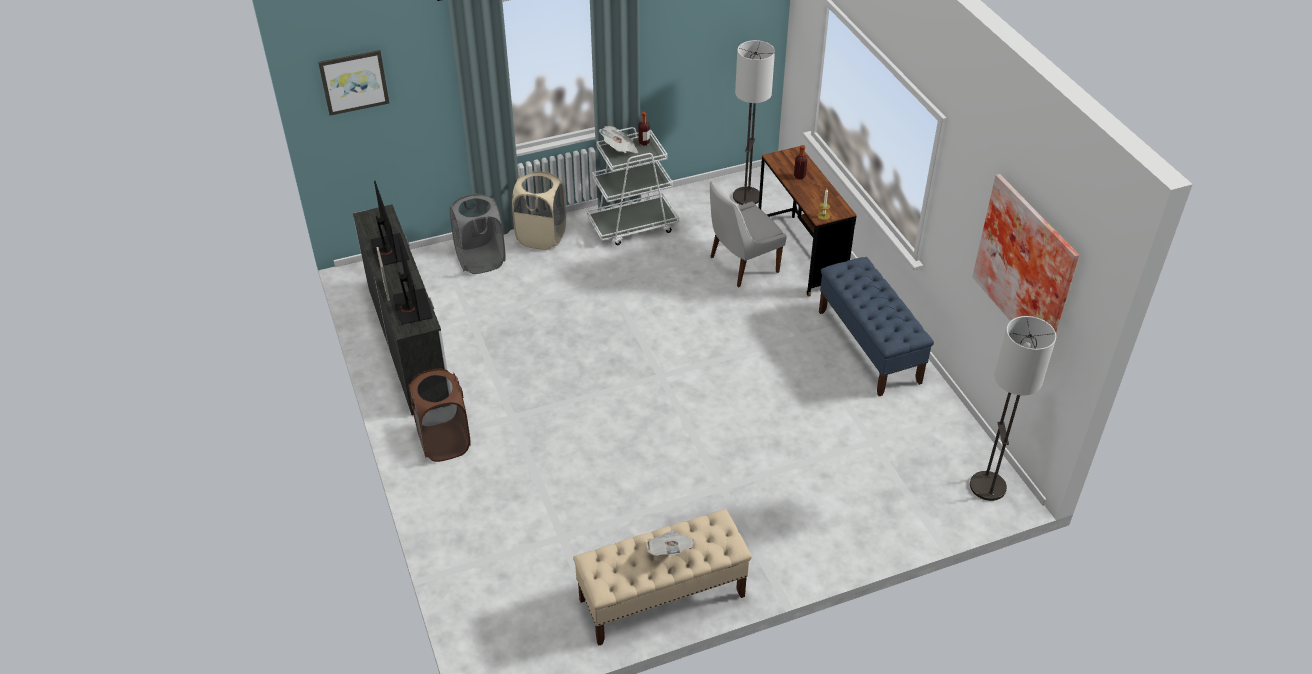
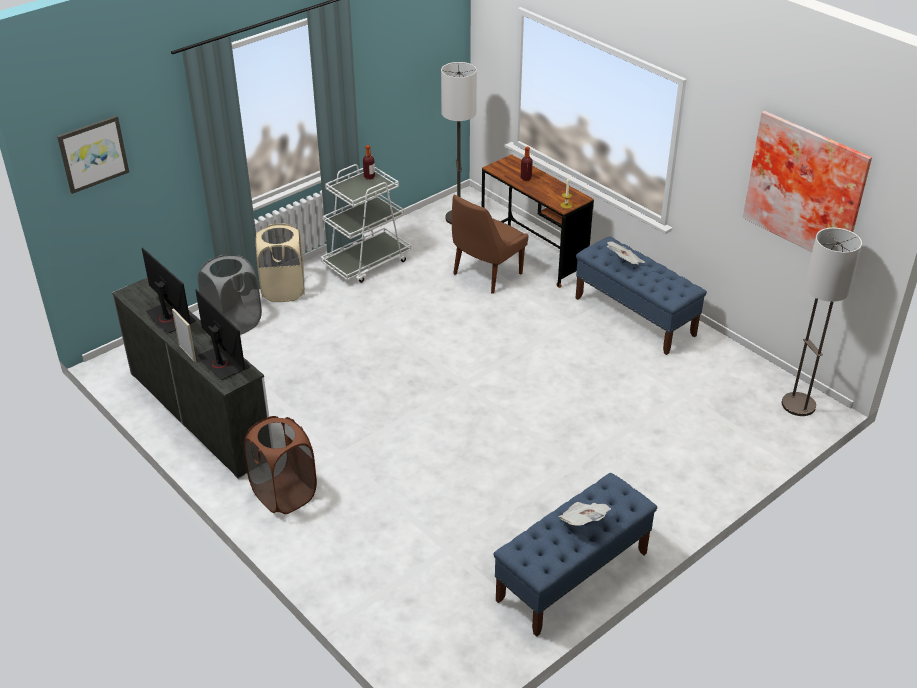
camera: 20 degrees left, 5 degrees down
(619, 149) = (349, 186): newspaper -> newspaper (624, 262)
(661, 598) = (572, 577): beige bench -> blue bench
(741, 265) = (485, 275): white chair -> brown chair

